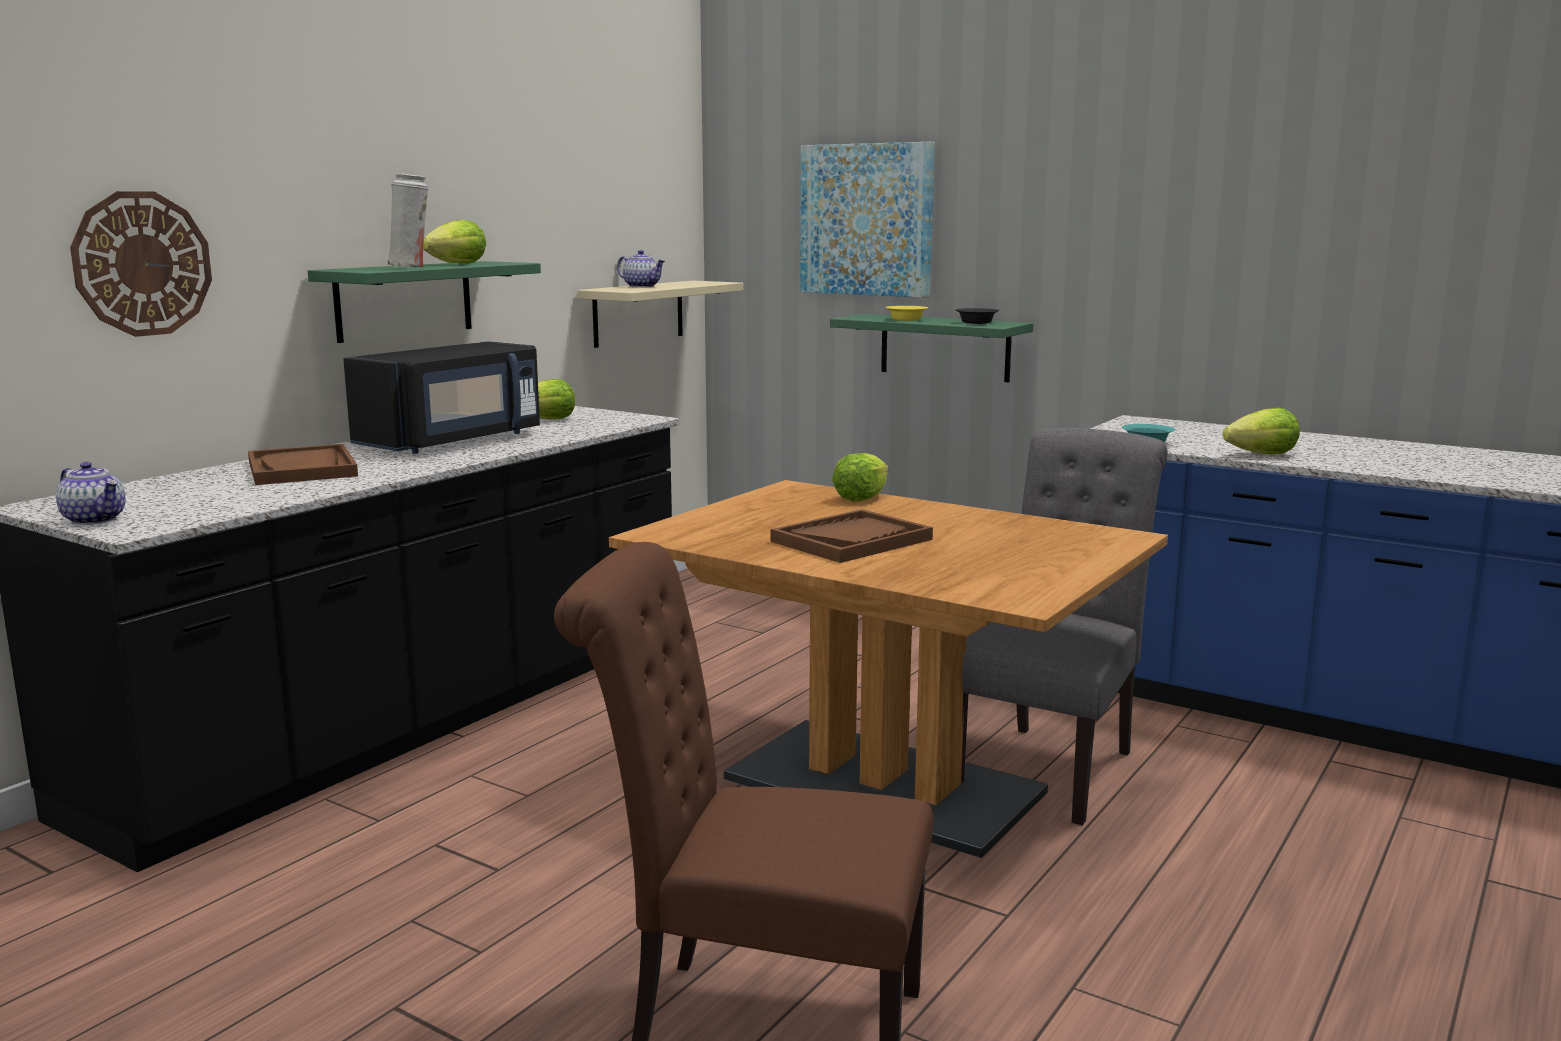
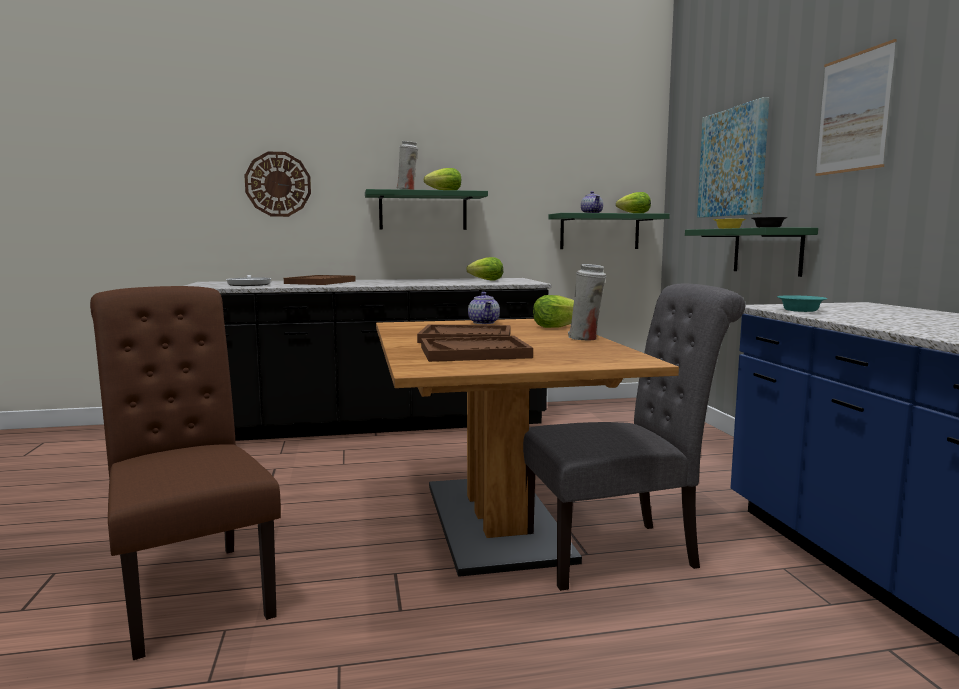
camera: 45 degrees right, 5 degrees down
(95, 519) = (199, 285): teapot -> teapot (484, 322)
(196, 499) = (249, 284): none -> frying pan
(454, 441) = (412, 281): black microwave -> none
(638, 313) = (599, 231): beige shelf -> green shelf
(960, 562) = (475, 352): none -> brown tray
(965, 513) = (586, 339): none -> white vase
(1080, 191) = (853, 113): none -> picture
(1262, 455) = (878, 323): lettuce -> lettuce (634, 214)

